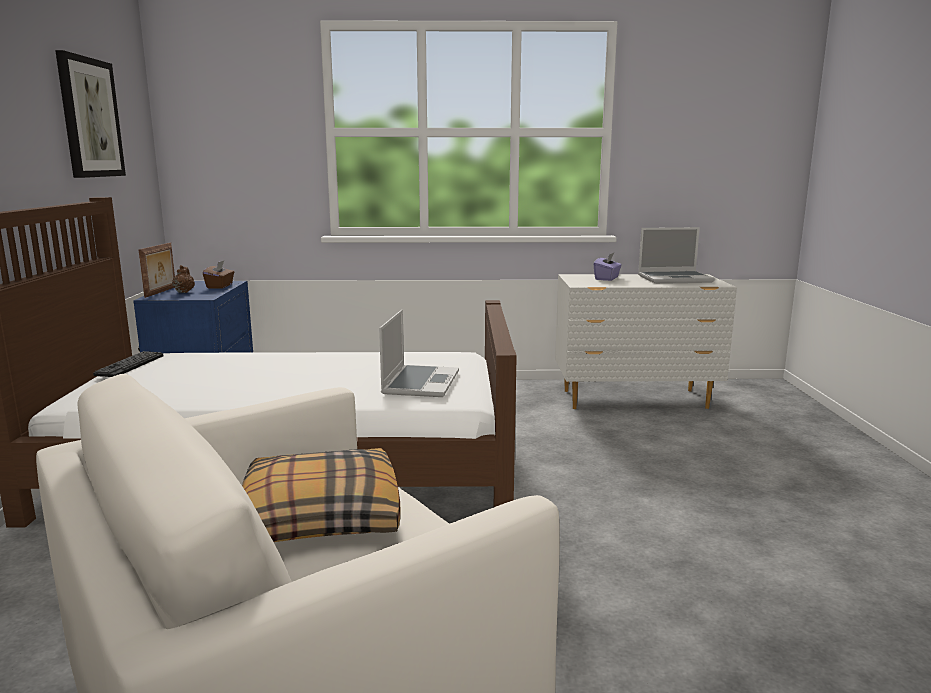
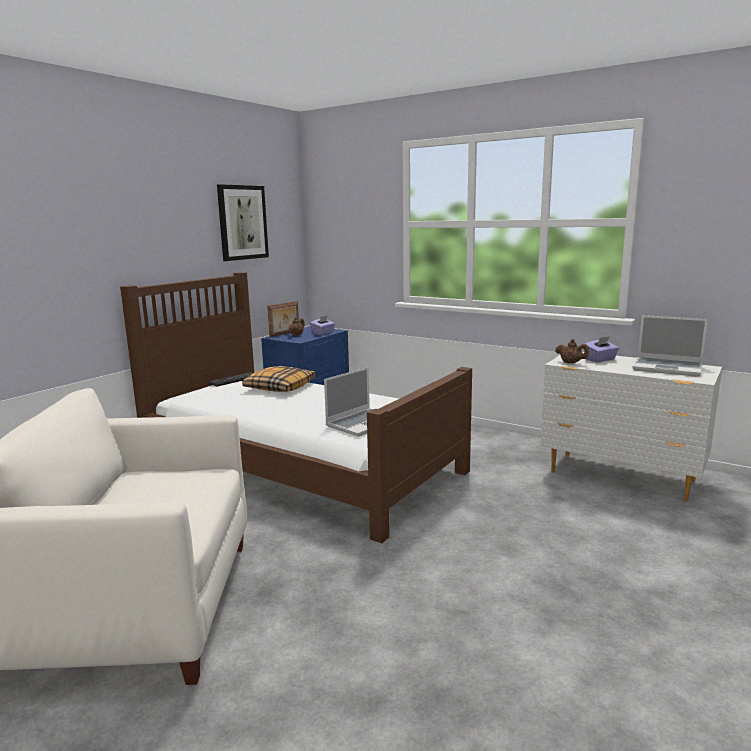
camera: 35 degrees right, 0 degrees up
(220, 286) = (323, 333): brown tissue box -> purple tissue box
(320, 515) = (157, 488): pillow -> pillow (279, 387)
(590, 284) = (571, 363): none -> brown teapot

